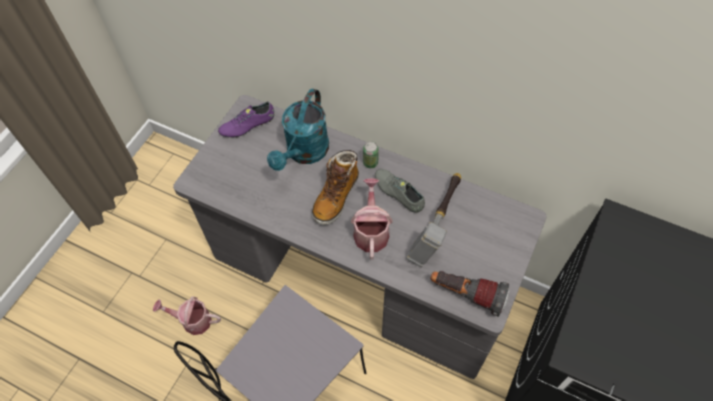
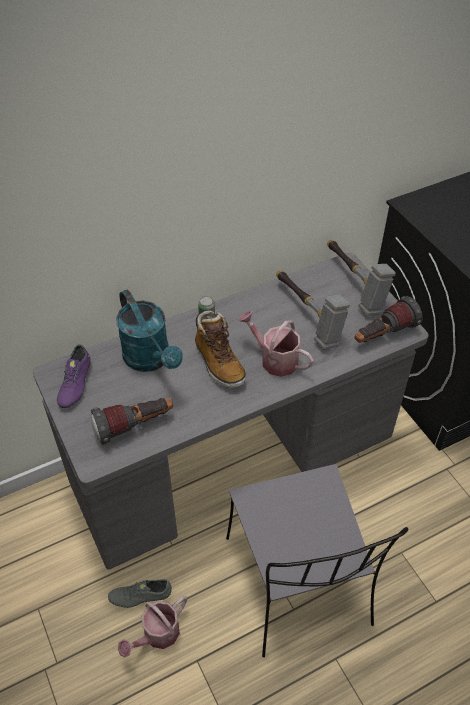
camera: 55 degrees left, 10 degrees down
(238, 184) = (135, 426): none -> flashlight
(398, 193) = (255, 322): grey shoe -> grey shoe (140, 596)
(506, 239) = (354, 285): none -> hammer

